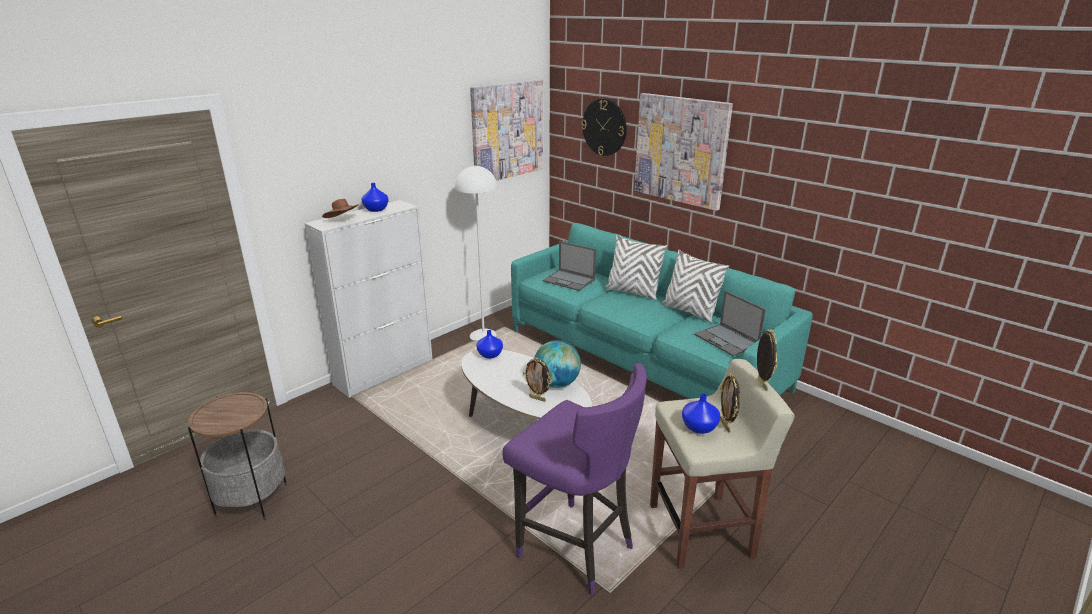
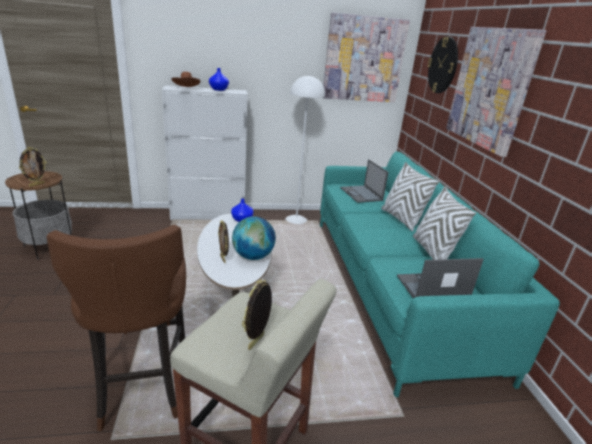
camera: 35 degrees right, 0 degrees up
(574, 548) = (141, 387): purple stool -> brown stool
(699, 428) = (231, 329): blue vase -> none
(727, 340) = (431, 287): laptop -> laptop turned 75 degrees clockwise
(761, 384) = (296, 312): picture frame -> picture frame (36, 184)

